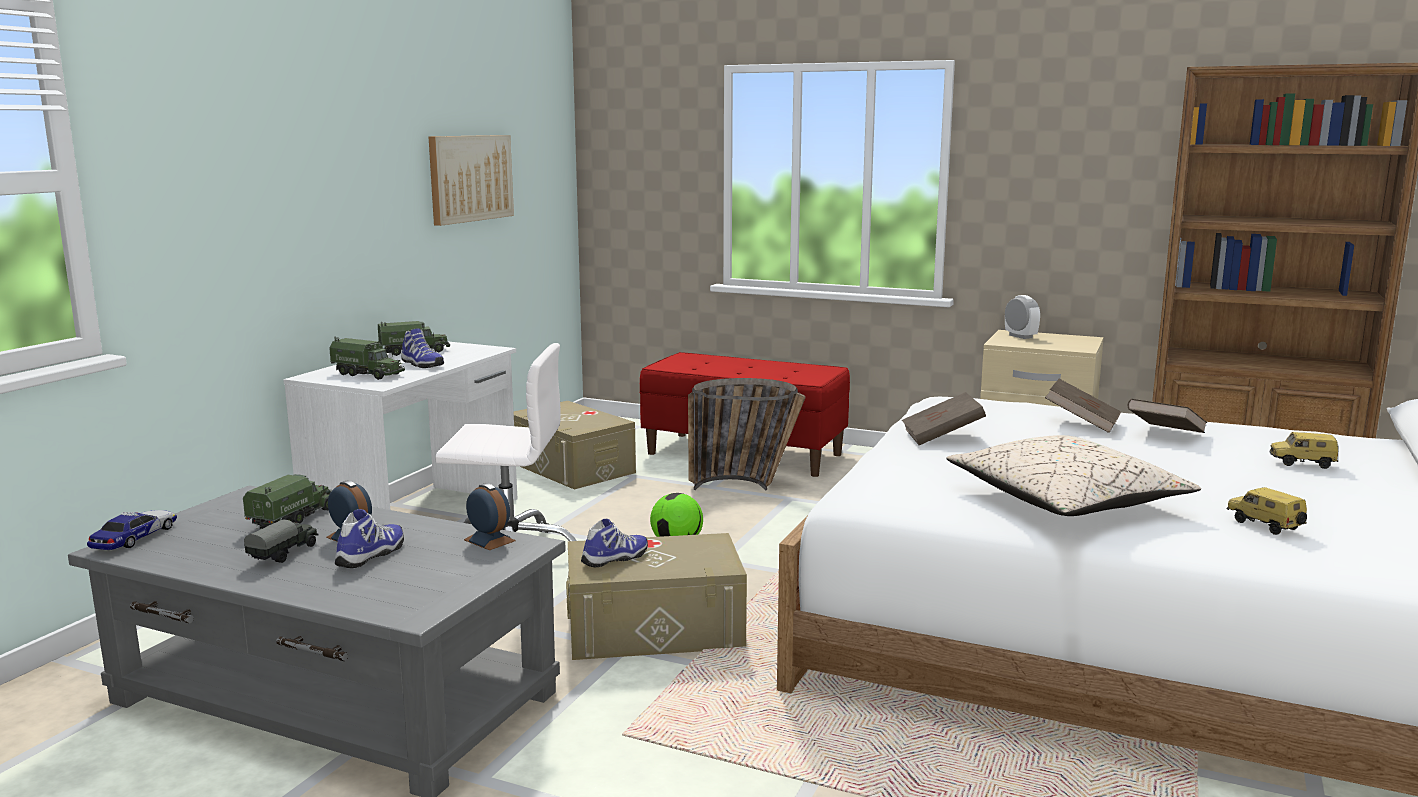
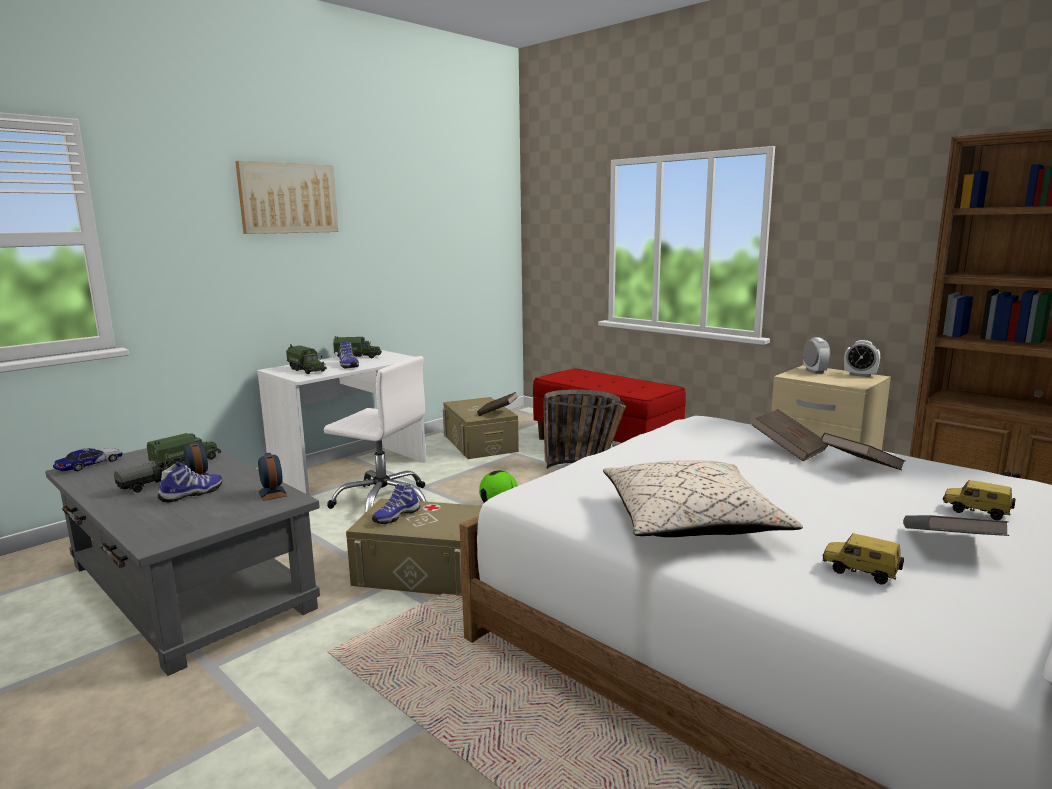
camera: 20 degrees right, 0 degrees up
(470, 178) = (423, 242): picture -> picture (288, 198)
(616, 559) = (396, 516): shoe -> shoe turned 150 degrees clockwise
(942, 437) = (654, 450): brown book -> brown book (497, 413)
(1072, 337) = (860, 375): none -> alarm clock
(1263, 526) = (859, 573): toy car -> toy car turned 45 degrees counterclockwise
(1308, 495) = (949, 546): none -> grey book

